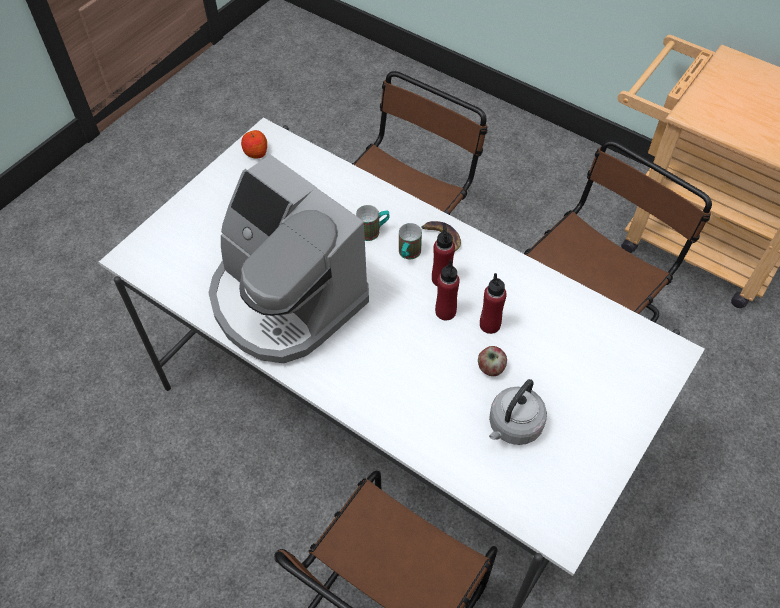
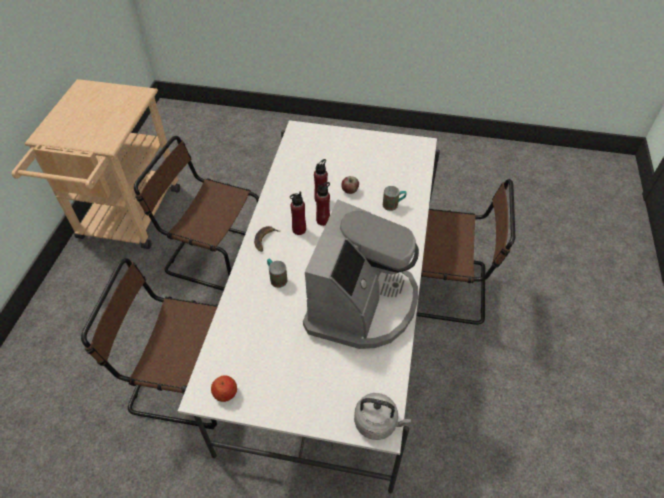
camera: 115 degrees left, 5 degrees down
(408, 254) = (288, 252): mug -> mug (393, 205)
(513, 426) = (379, 173): grey kettle -> grey kettle (378, 422)

